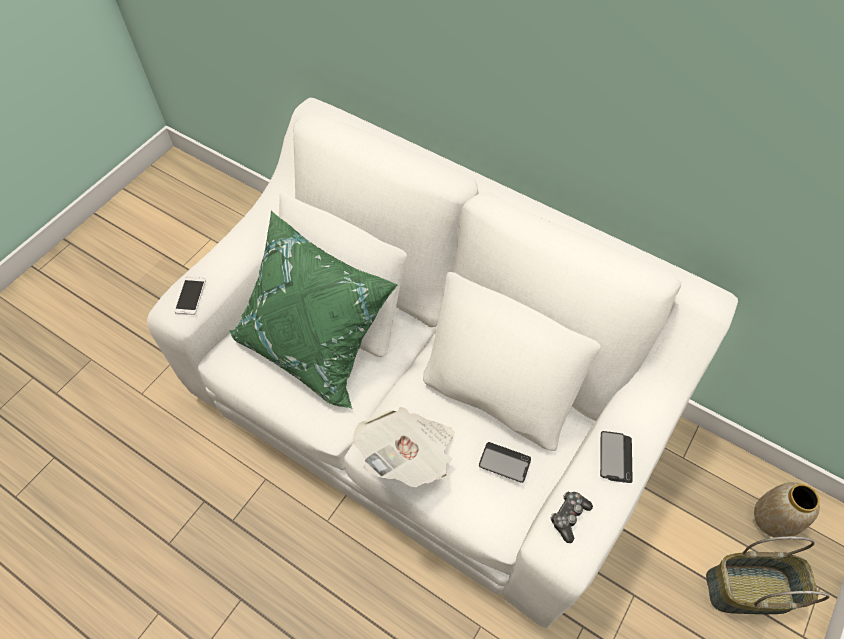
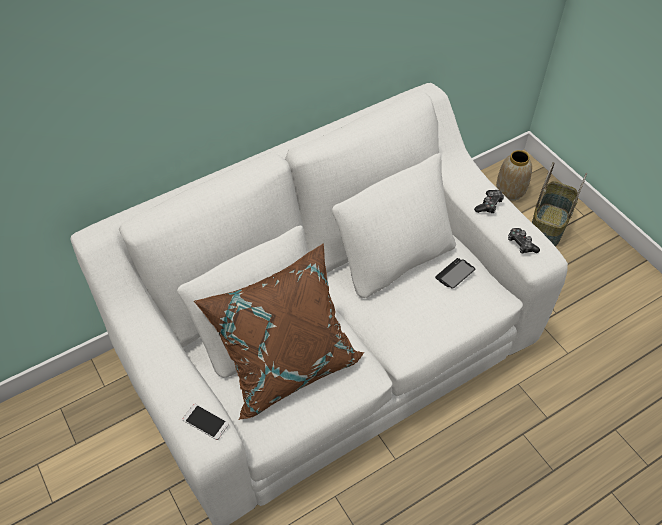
camera: 65 degrees left, 5 degrees down
(315, 344) = (287, 361): green pillow -> brown pillow
(409, 454) = (423, 327): newspaper -> none
(615, 457) = (489, 205): phone -> game controller

